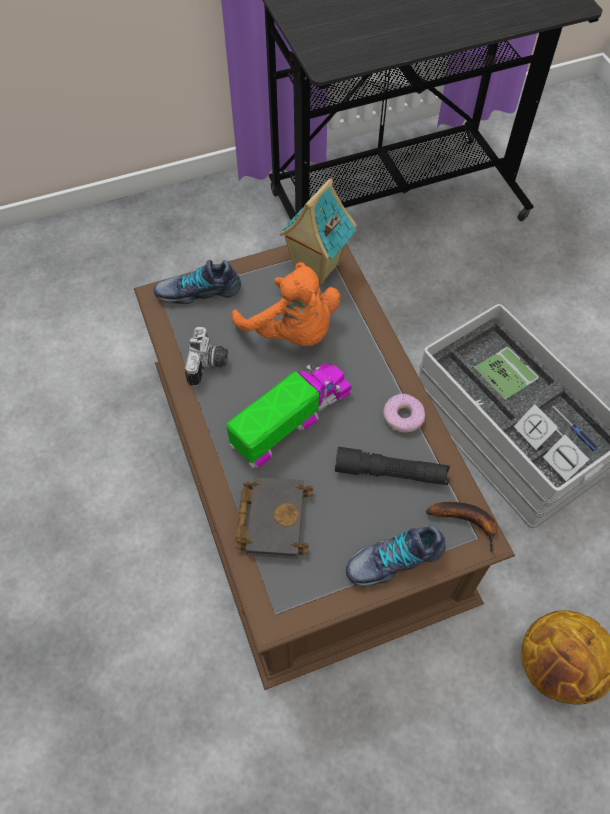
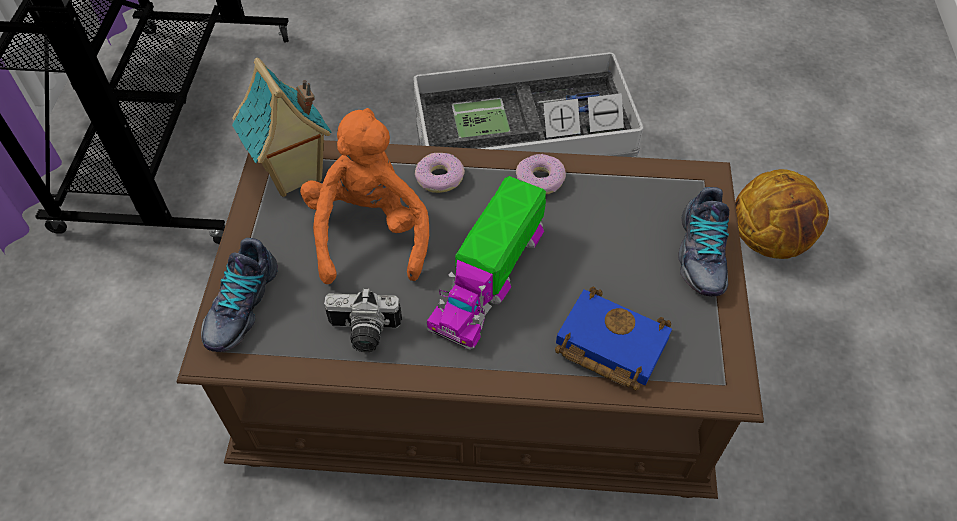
camera: 65 degrees left, 5 degrees down
(209, 365) = (363, 333): camera -> camera turned 150 degrees clockwise
(272, 518) = (607, 344): black book -> blue book
(290, 419) = (488, 278): toy truck -> toy truck turned 135 degrees counterclockwise
(292, 331) = (369, 232): orange plush toy -> orange plush toy turned 75 degrees counterclockwise
(365, 351) = (439, 178): none -> donut
(391, 472) = (601, 216): black flashlight -> none
(467, 521) = (683, 180): banana -> none

